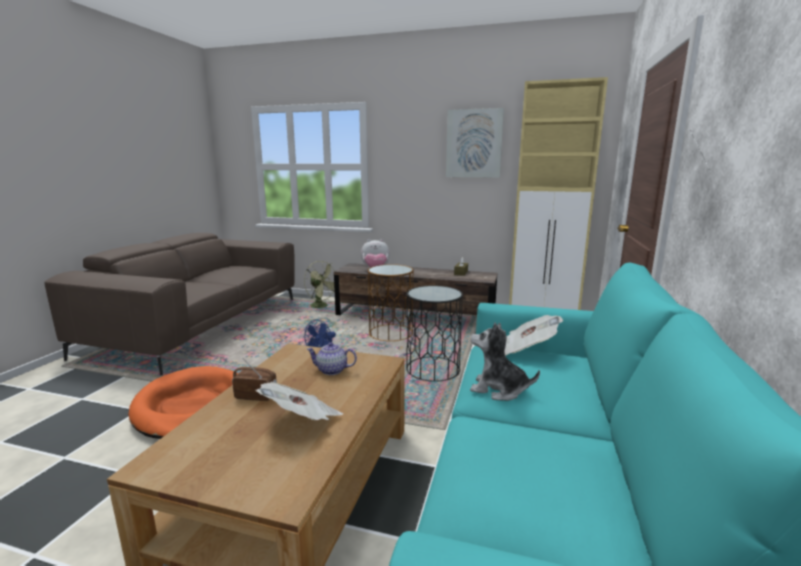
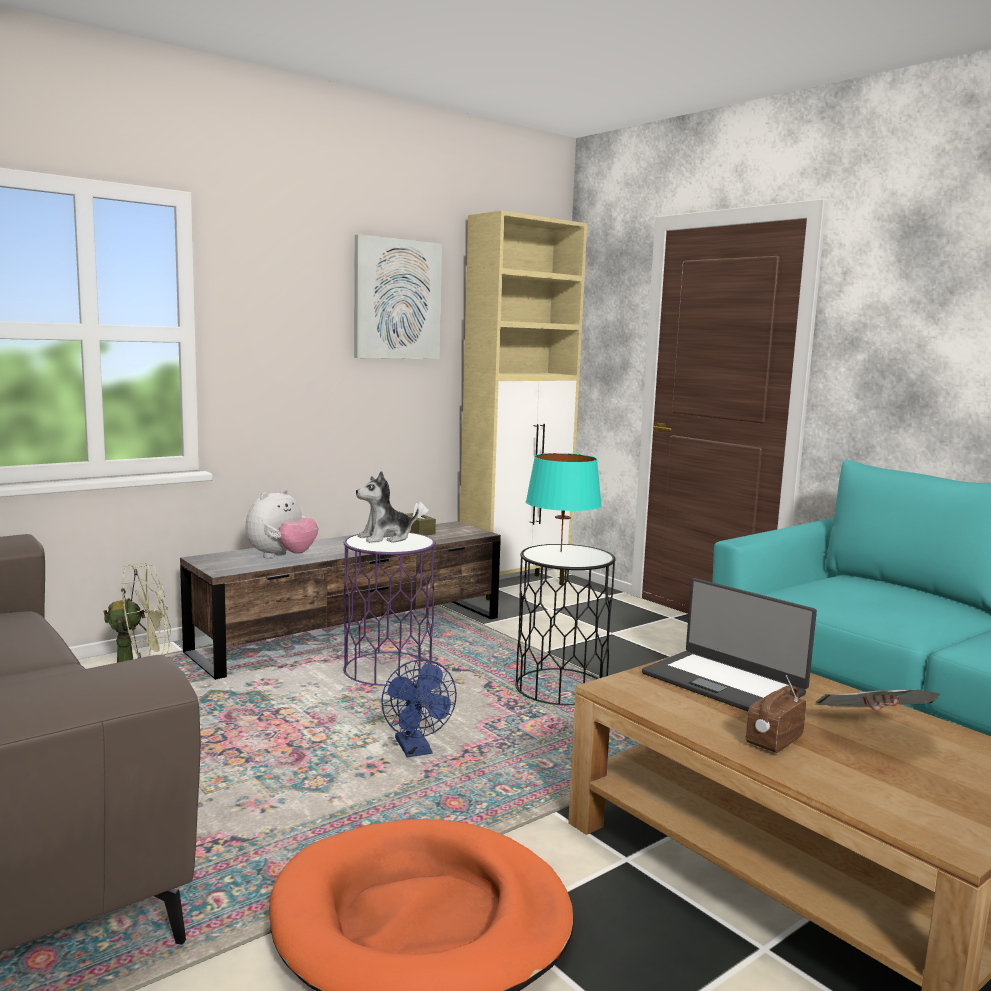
camera: 55 degrees left, 5 degrees down
(331, 370) = (724, 683): teapot -> laptop
(391, 333) = (388, 669): brown side table -> purple side table
(437, 291) = (561, 552): none -> turquoise table lamp
(498, 389) = (902, 618): plush toy -> plush toy (385, 538)
(523, 350) = (813, 584): newspaper -> none

